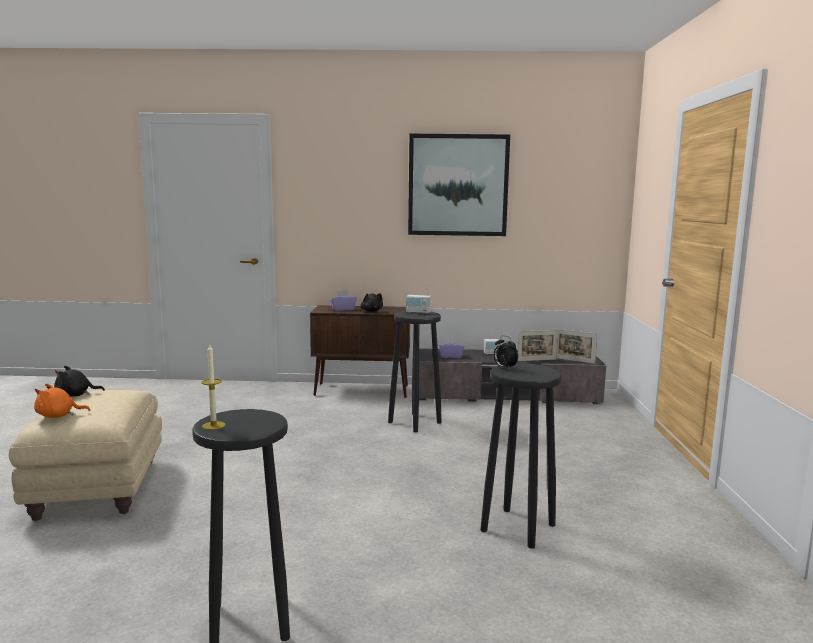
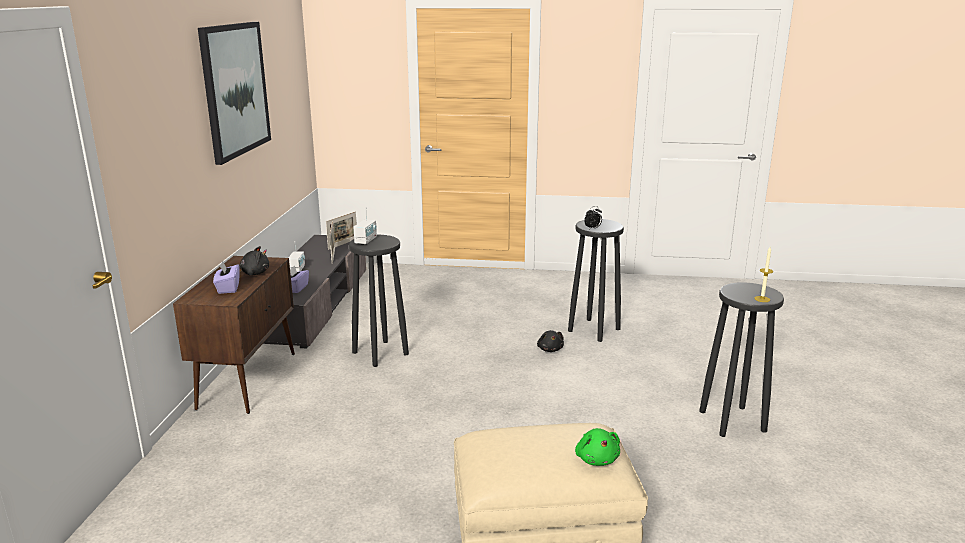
camera: 85 degrees left, 10 degrees up
(58, 416) = (596, 459): orange plush toy -> green plush toy
(76, 395) = (517, 466): black plush toy -> black plush toy (550, 349)

